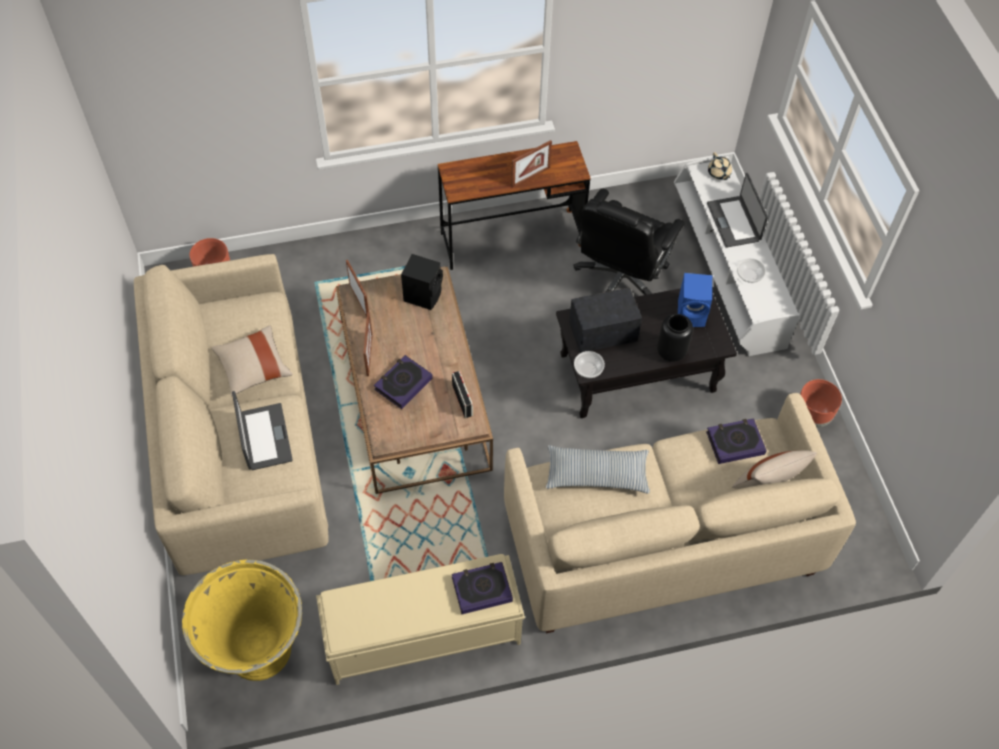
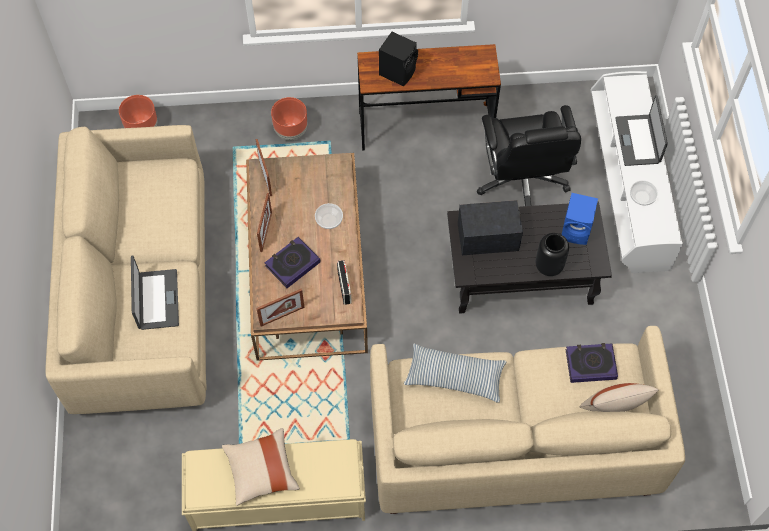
camera: 10 degrees right, 5 degrees up
(253, 368) = (157, 231): beige pillow -> beige pillow (261, 471)
(258, 651) = (129, 492): yellow planter -> none
(423, 294) = (326, 178): black speaker -> black speaker (398, 71)
(482, 589) = (330, 470): book -> none
(530, 177) = (443, 76): picture frame -> picture frame (282, 316)
(588, 369) = (466, 272): bowl -> bowl (329, 220)
(620, 281) = (522, 182): black office chair -> black office chair turned 45 degrees counterclockwise
(719, 173) = (633, 88): beige teapot -> none
(811, 417) = (680, 341): brown planter -> brown planter (290, 131)

